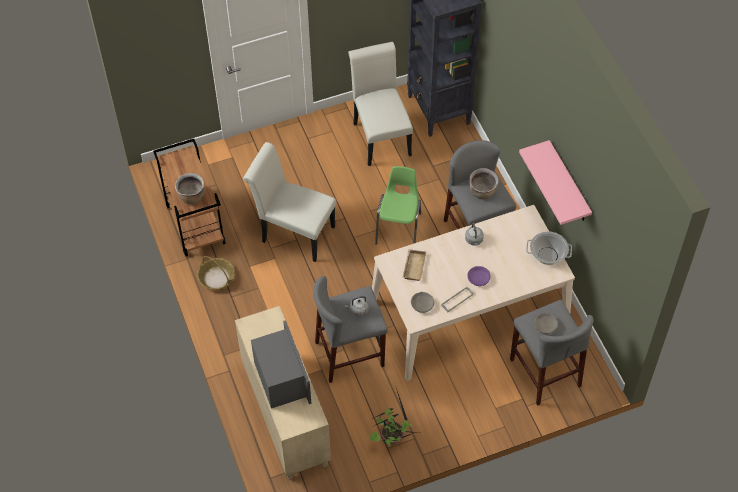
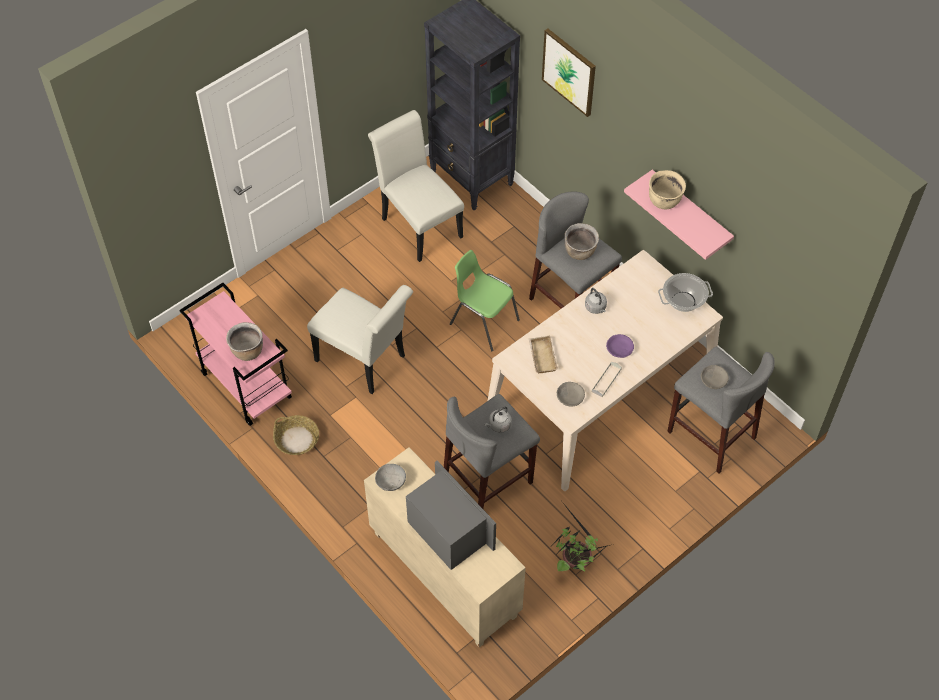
camera: 20 degrees left, 0 degrees up
(194, 224) = (245, 385): brown cart -> pink cart
(254, 328) = (391, 482): none -> grey bowl
(293, 232) = (365, 361): white chair -> white chair turned 150 degrees counterclockwise
(399, 228) = (483, 322): green chair -> green chair turned 45 degrees counterclockwise
(508, 42) = (569, 72): none -> picture
(547, 168) = (664, 201): none -> beige cooking pot

